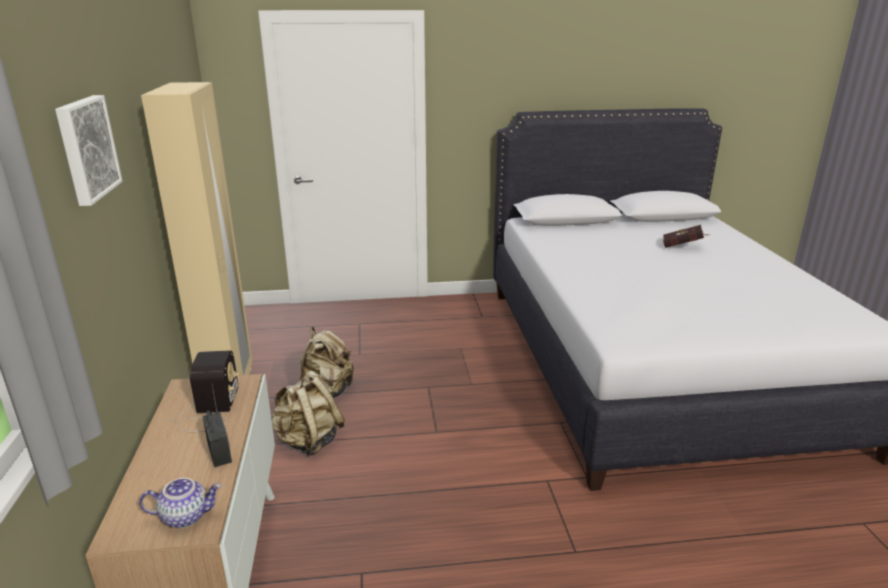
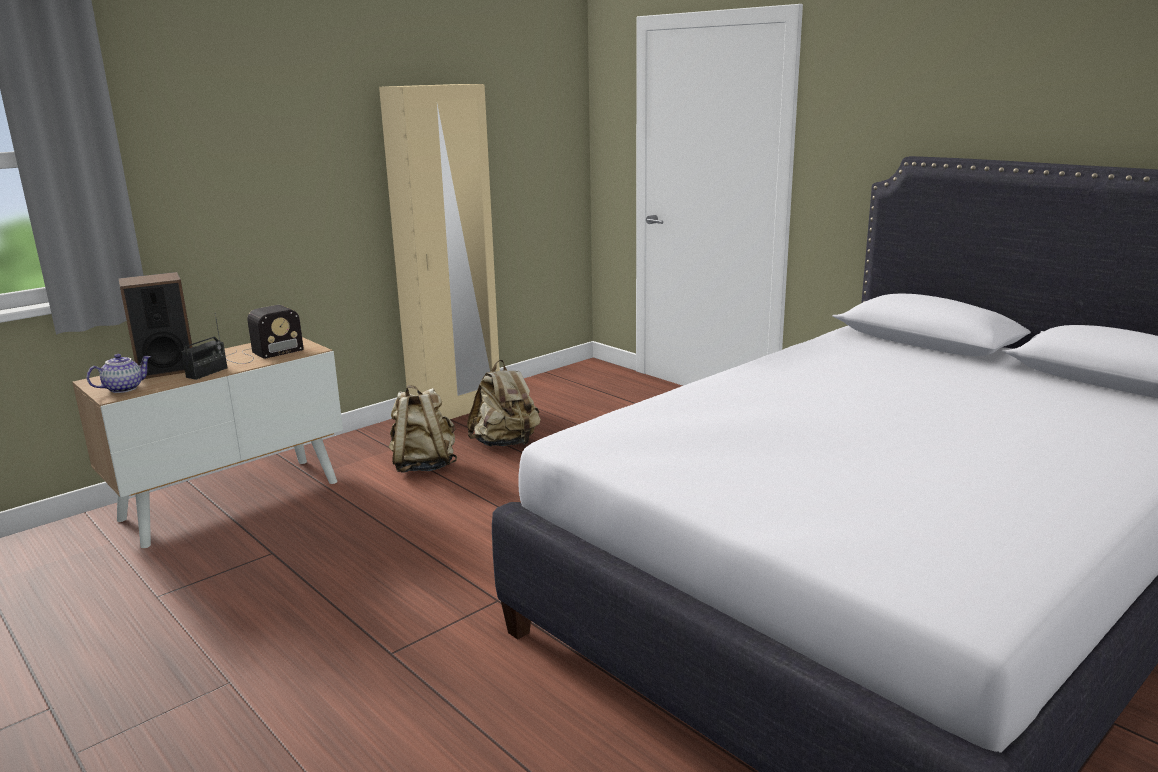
camera: 55 degrees right, 5 degrees down
(86, 148) = (263, 117): picture -> none
(161, 475) = (166, 369): none -> speaker
(186, 516) = (124, 388): teapot -> teapot turned 90 degrees counterclockwise
(683, 247) = (1002, 415): red book -> none

